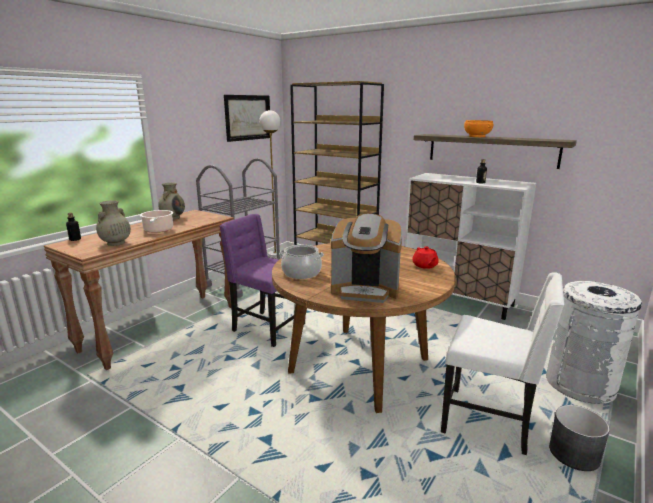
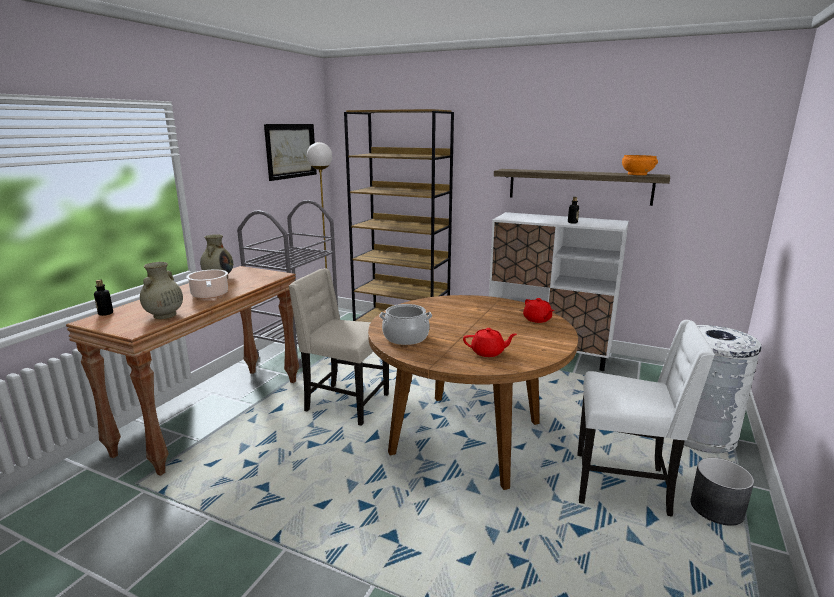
camera: 10 degrees left, 0 degrees up
(267, 328) = (345, 403): purple chair -> beige chair
(365, 290) = (488, 352): coffee machine -> red teapot
(476, 136) = (564, 171): orange bowl -> orange bowl (637, 174)

